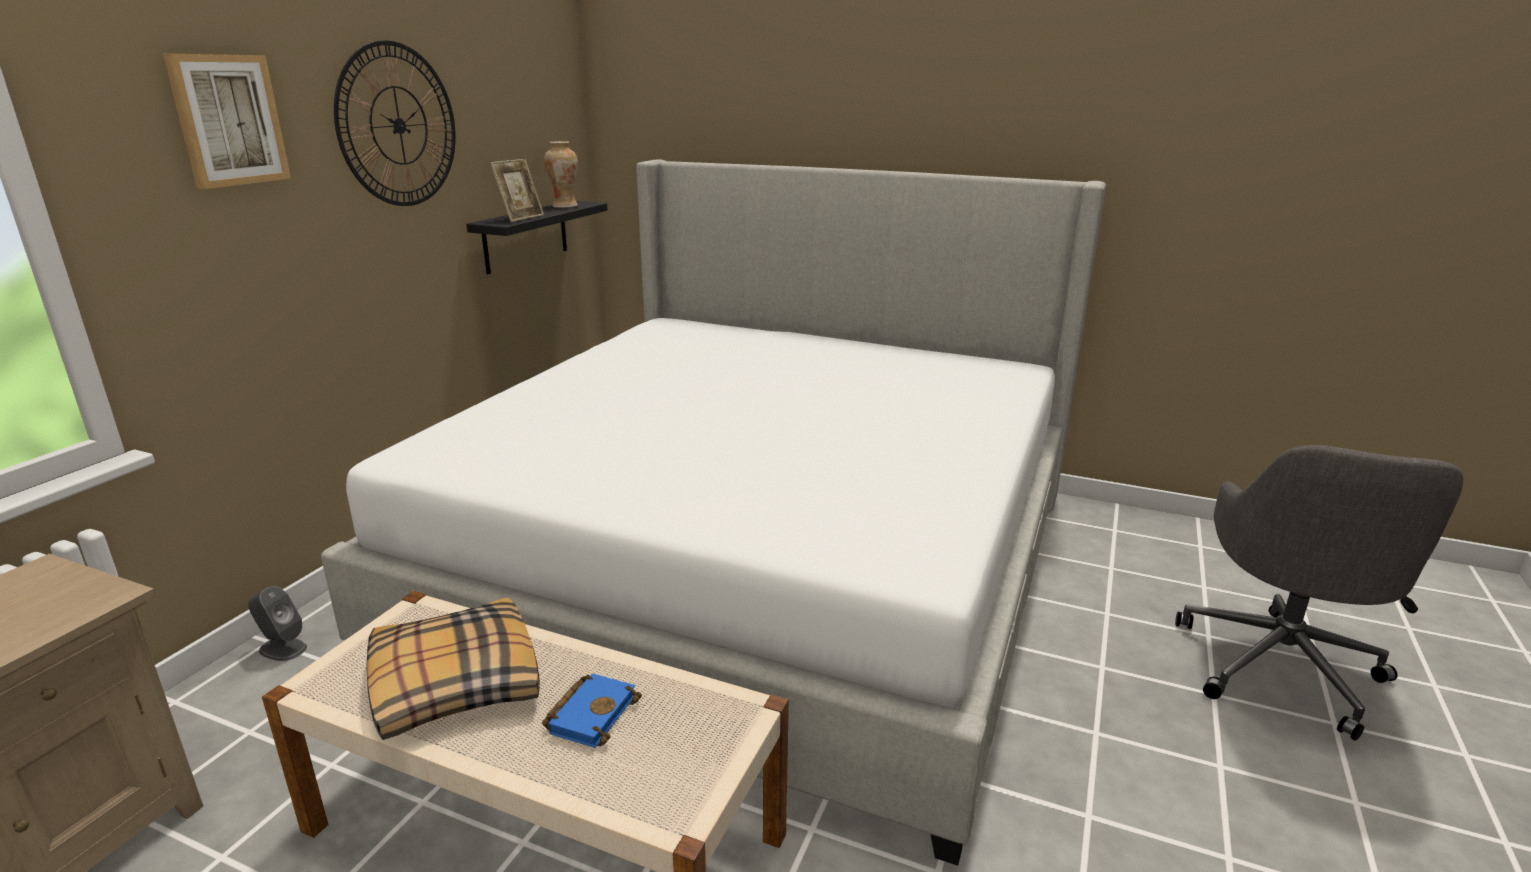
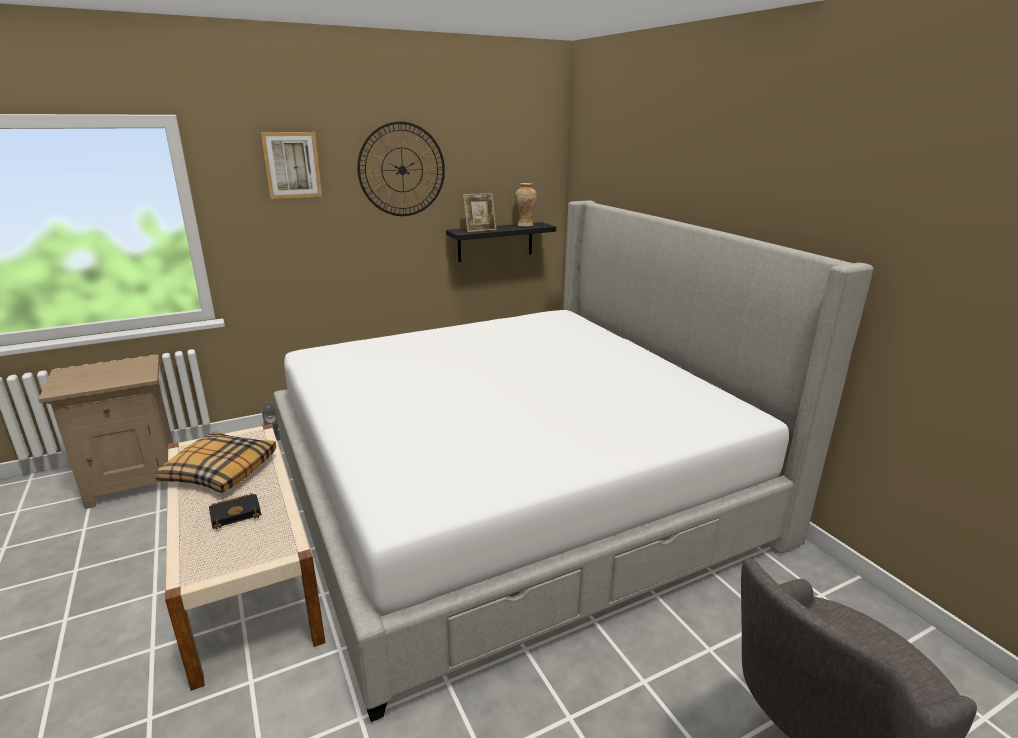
camera: 40 degrees right, 0 degrees up
(591, 713) = (237, 513): blue book -> black book

